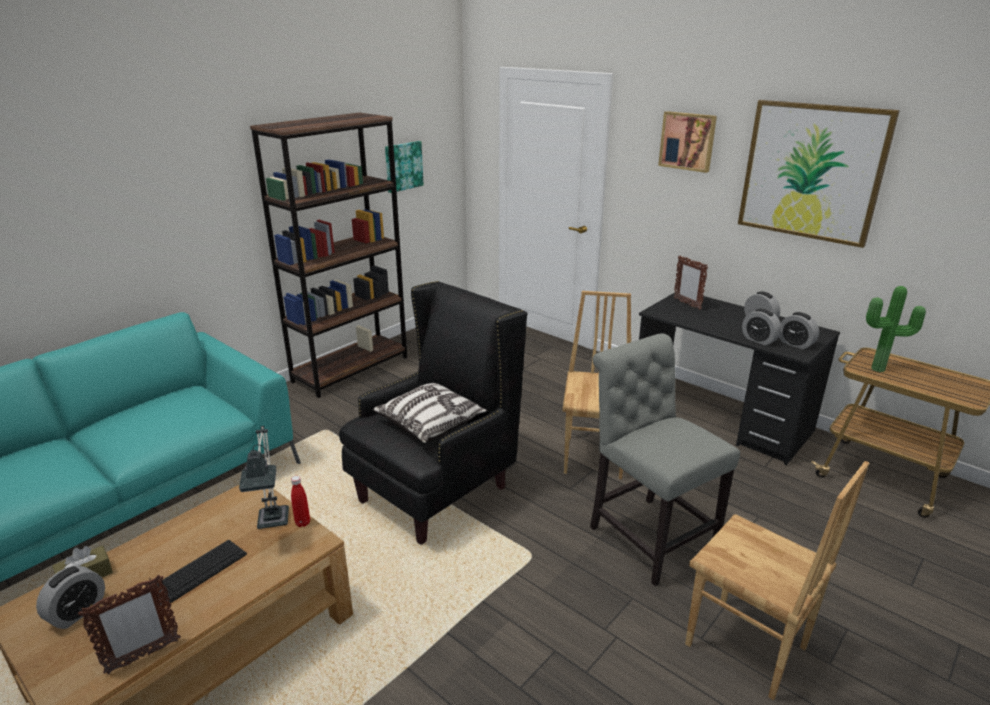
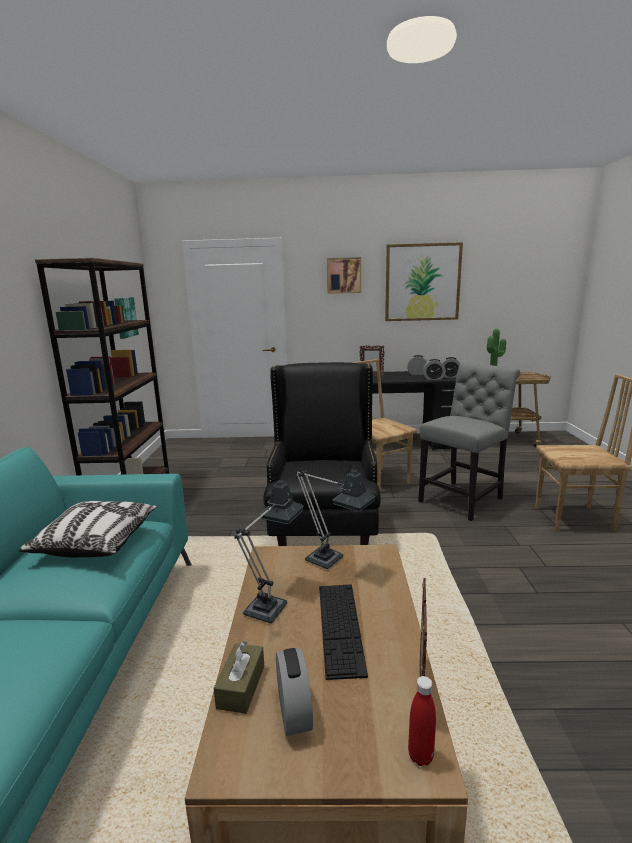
camera: 40 degrees left, 10 degrees down
(185, 532) = (270, 603): none -> table lamp
(303, 523) = (350, 550): red bottle -> red bottle (420, 756)
(431, 423) = (330, 466): pillow -> pillow (97, 542)
(647, 535) = (463, 499): grey chair -> grey chair turned 120 degrees clockwise

